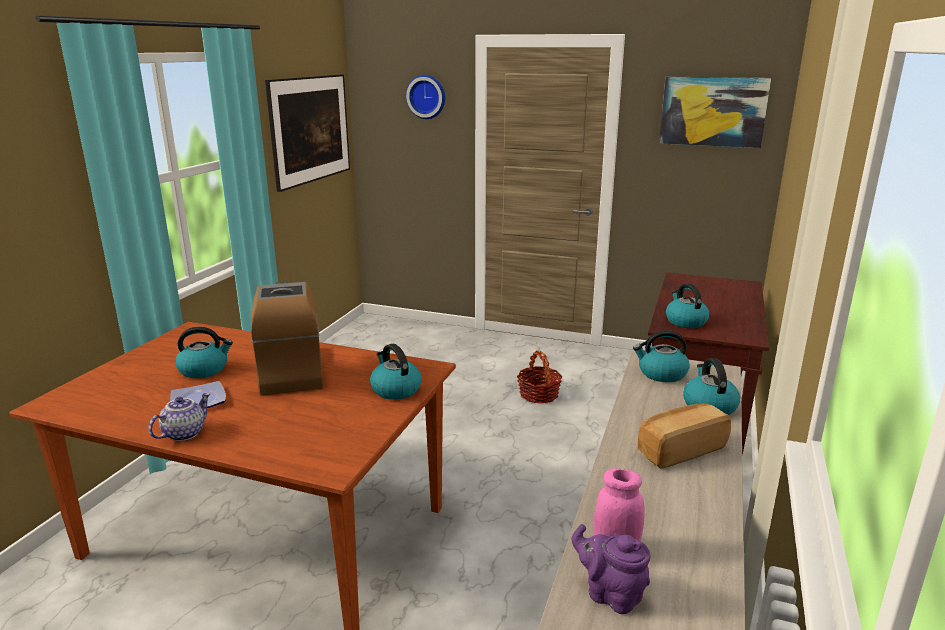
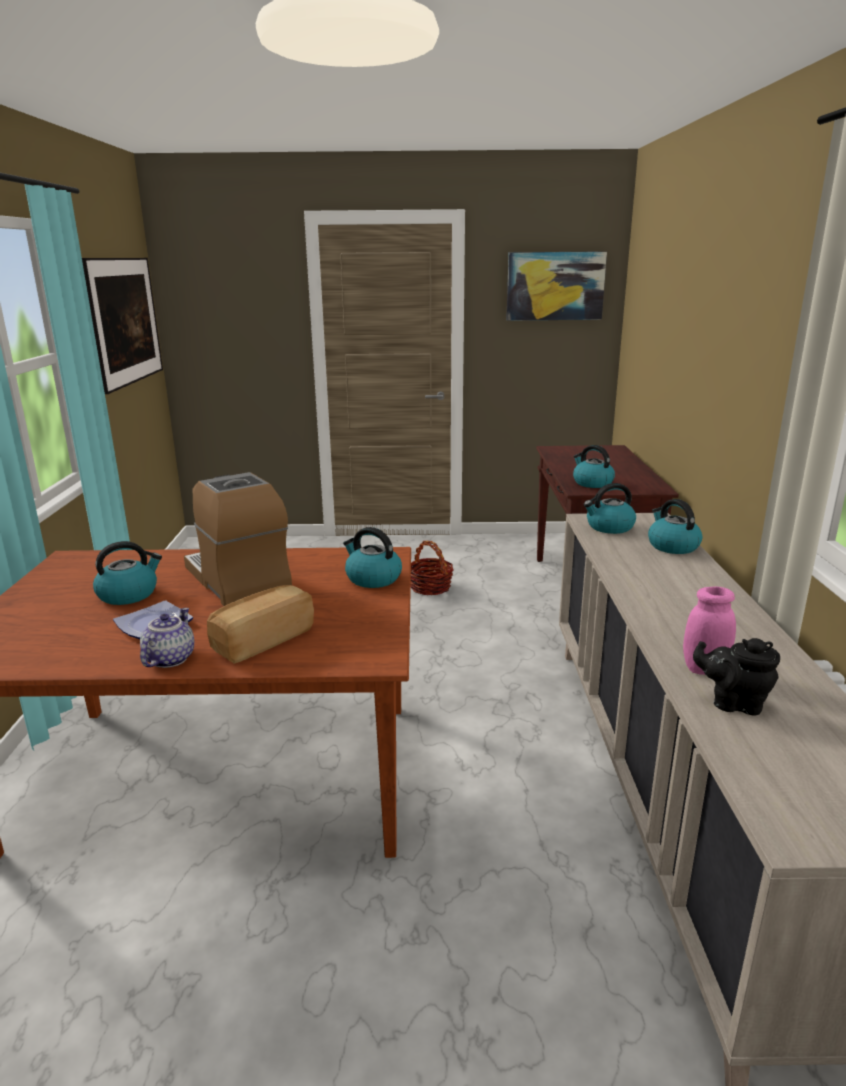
camera: 20 degrees left, 0 degrees up
(427, 96) = (250, 281): wall clock -> none
(610, 594) = (733, 703): purple teapot -> black teapot
(680, 450) = (681, 583): bread -> bread (262, 640)

